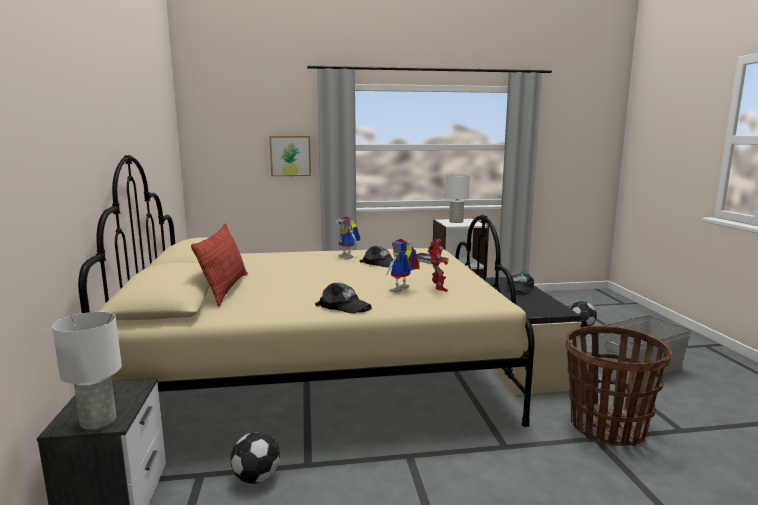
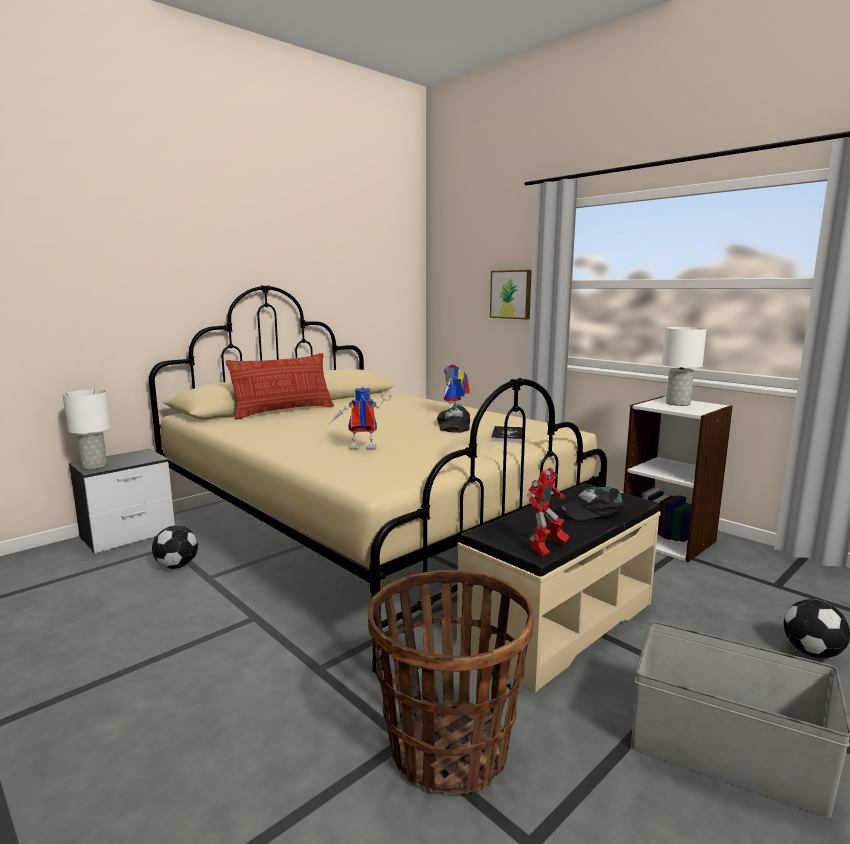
camera: 55 degrees right, 0 degrees up
(344, 306) = (280, 443): black cap -> none
(439, 289) = (387, 459): toy robot -> toy robot (546, 549)

